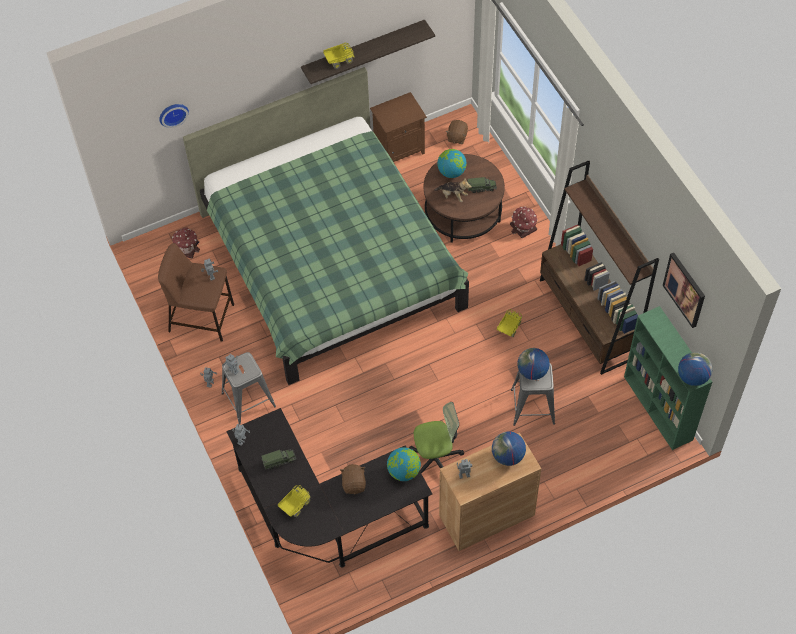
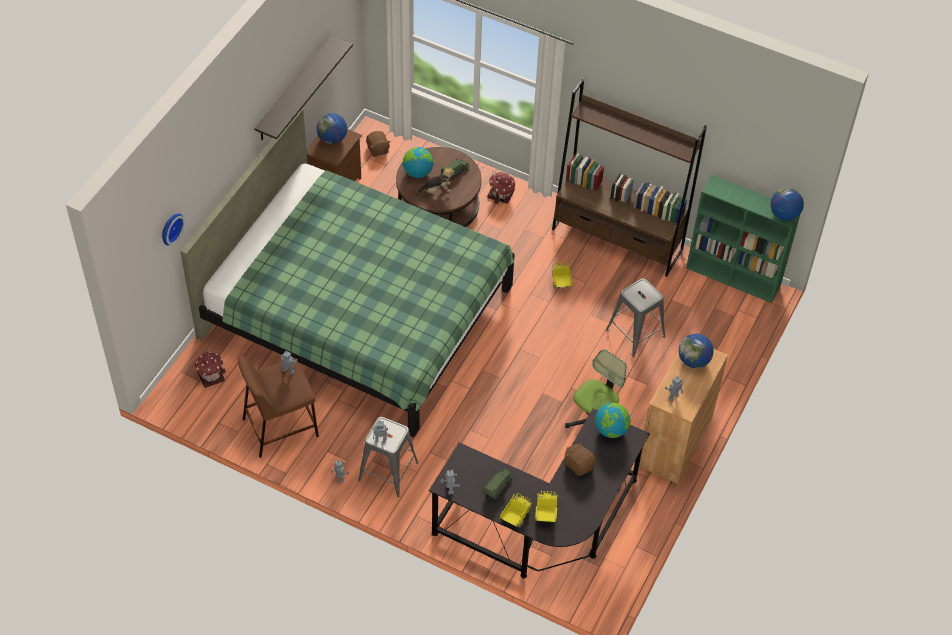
camera: 40 degrees left, 5 degrees down
(339, 60) = (285, 106): toy truck -> toy truck (515, 516)
(532, 371) = (636, 293): globe -> globe (332, 139)
(685, 289) = (745, 138): picture -> none

